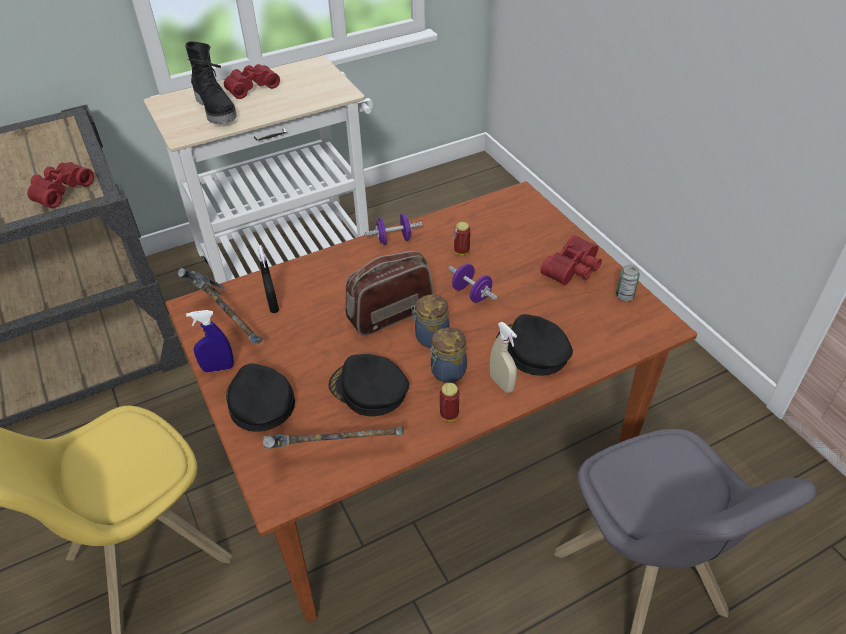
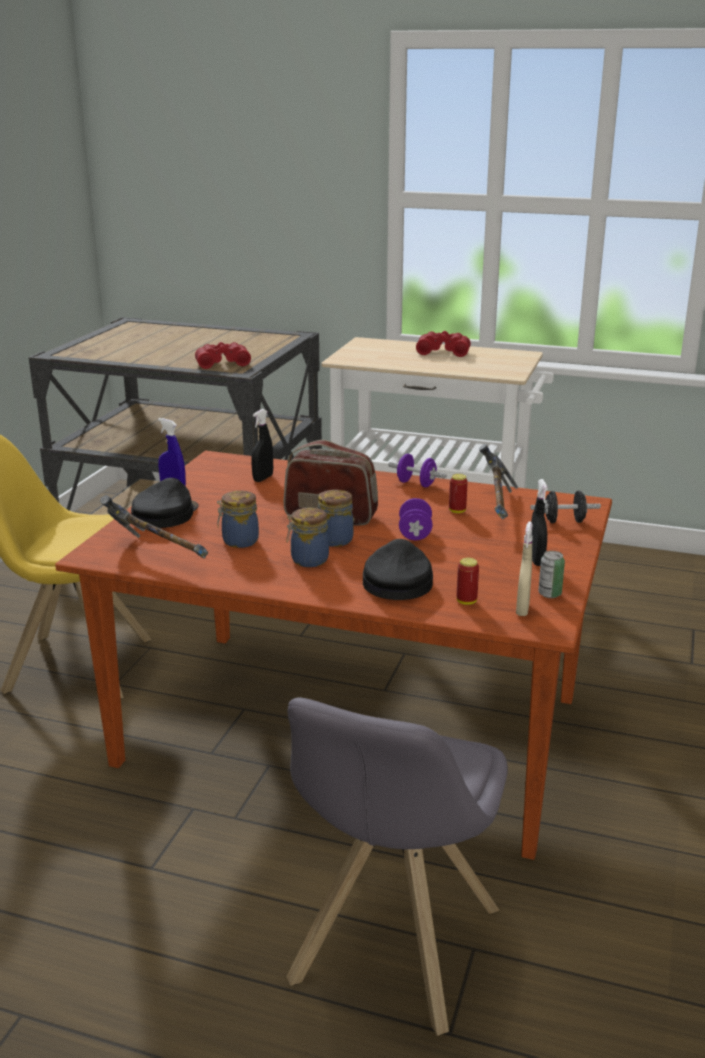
camera: 45 degrees right, 20 degrees down
(217, 110) = (393, 355): black boot -> none
(228, 323) = (219, 474): hammer -> hammer (497, 508)
(368, 389) = (238, 541): black cap -> jar
(449, 415) = (264, 578): can -> can (466, 601)
(501, 383) = (334, 584): beige spray bottle -> beige spray bottle (522, 609)
(535, 220) = (564, 521): none -> black dumbbell
(574, 269) = (536, 560): red binoculars -> black spray bottle

